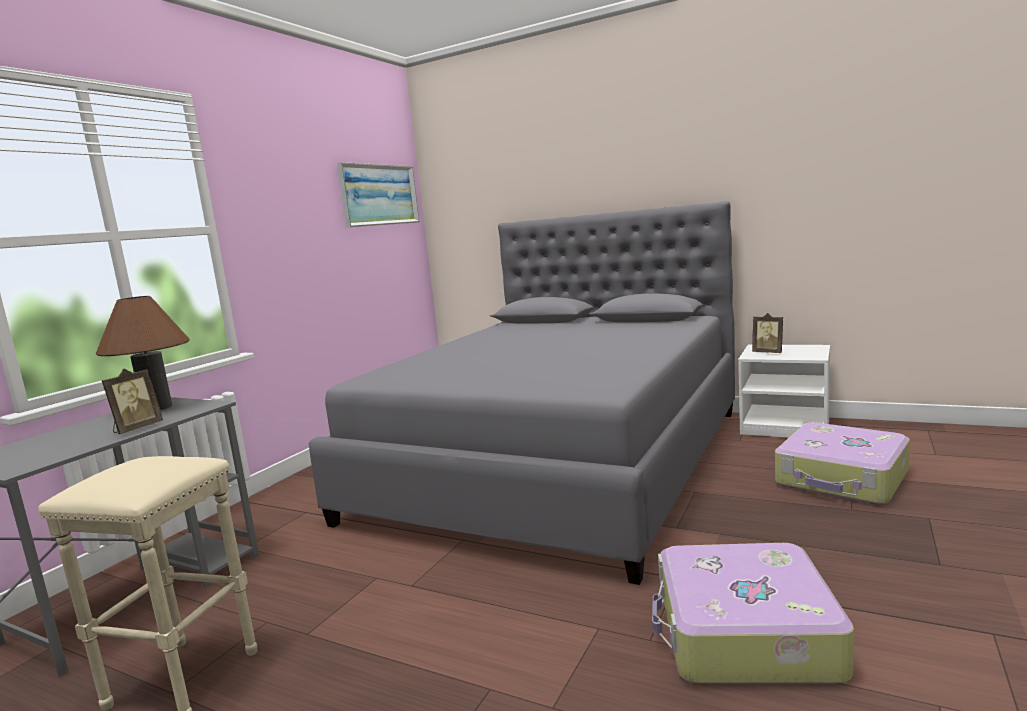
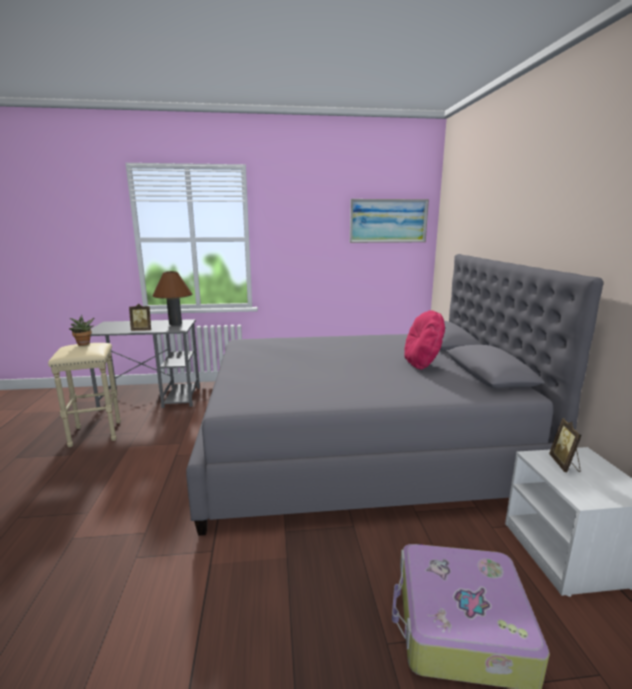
camera: 55 degrees right, 5 degrees up
(131, 464) = (84, 344): none -> potted plant
(596, 329) = (421, 365): none -> pink pillow
(744, 634) = (146, 602): suitcase -> none

